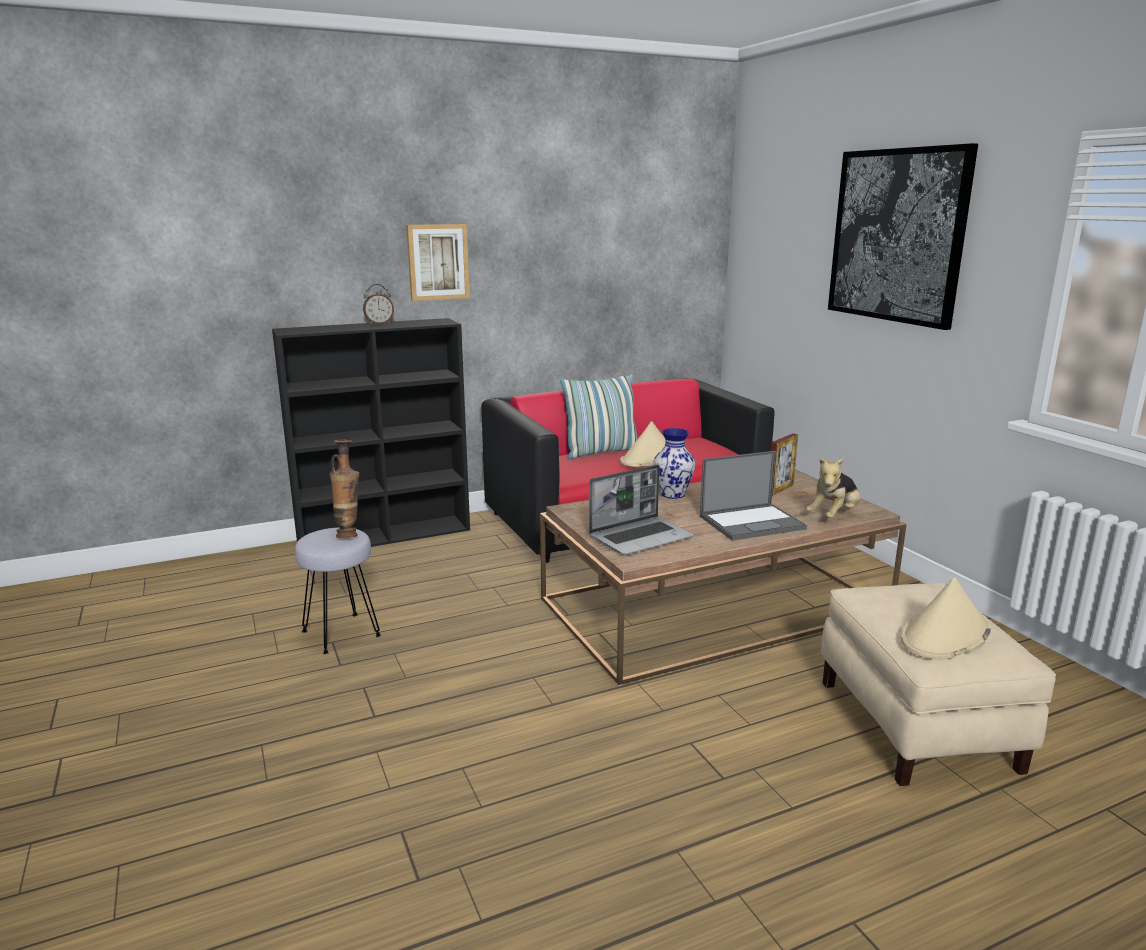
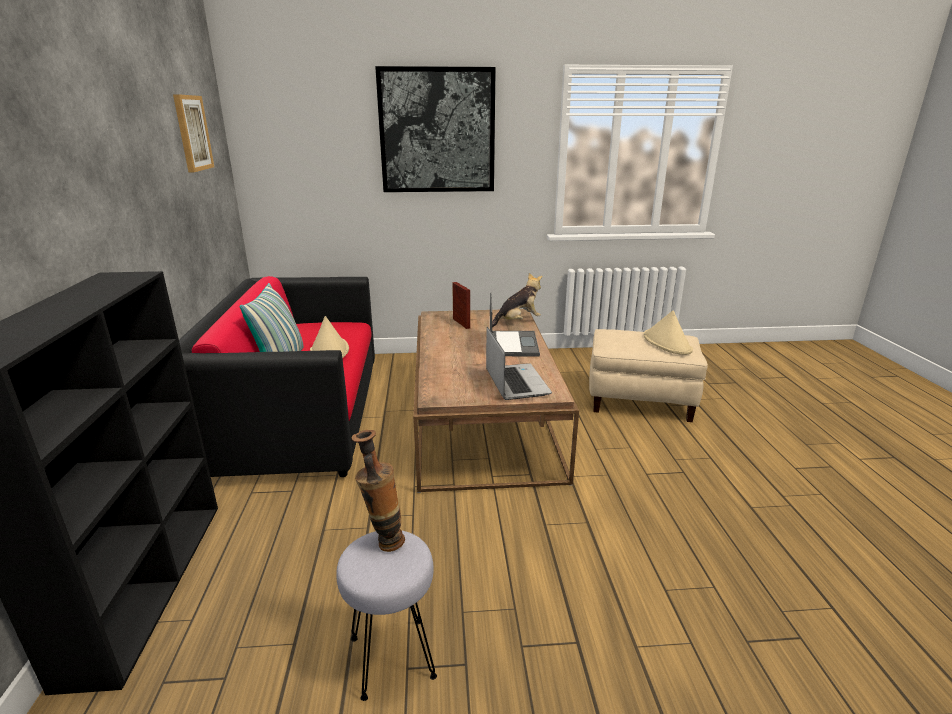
camera: 70 degrees left, 5 degrees up
(379, 324) = (60, 302): alarm clock -> none
(438, 262) = (66, 195): picture -> picture (192, 133)
(673, 494) = (439, 355): vase -> none
(834, 516) = (518, 322): plush toy -> plush toy turned 90 degrees counterclockwise

